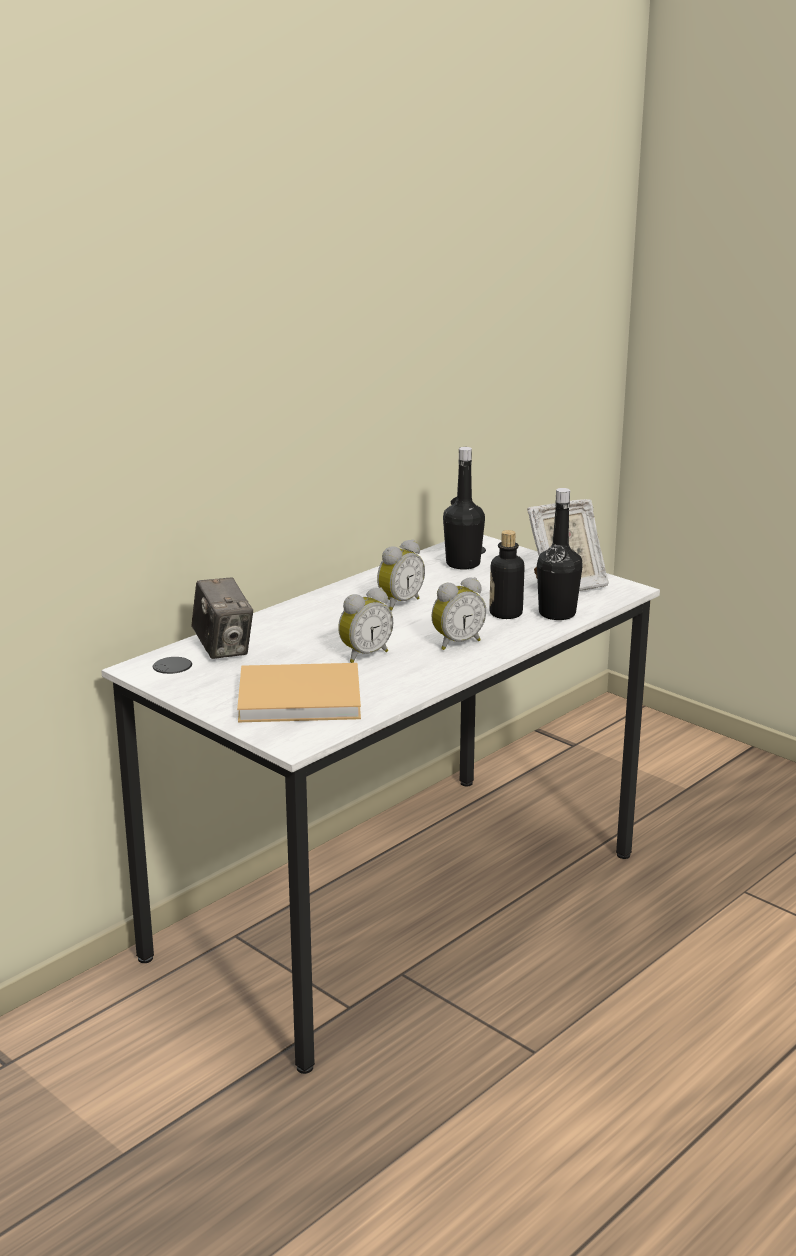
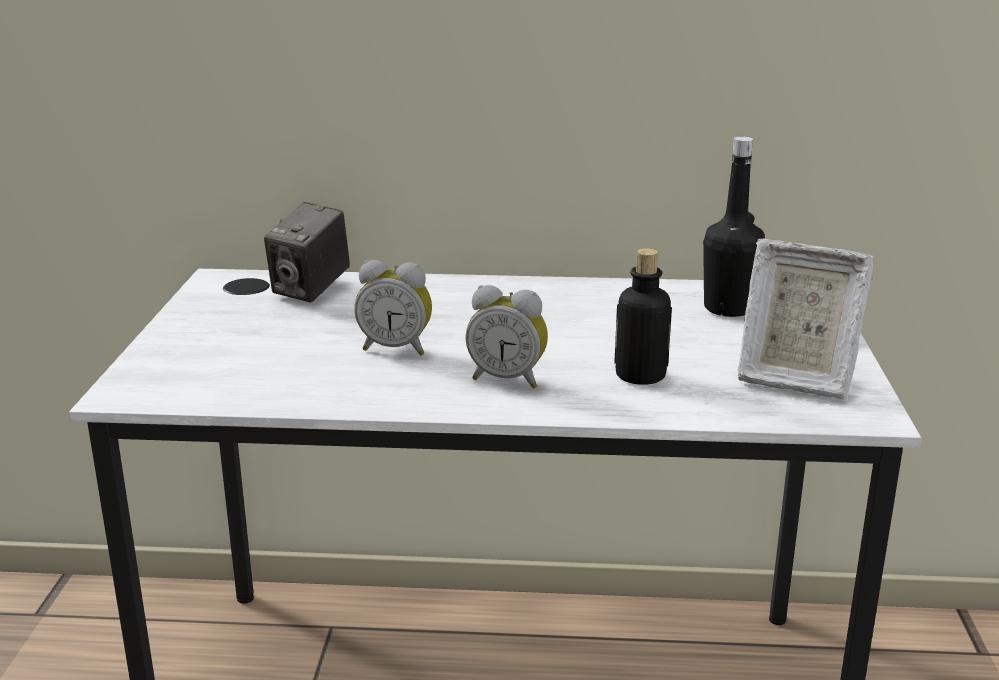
camera: 50 degrees right, 0 degrees up
(304, 698) = (243, 360): beige book -> none
(398, 603) = (561, 317): alarm clock -> none
(557, 613) = (699, 402): black bottle -> none

